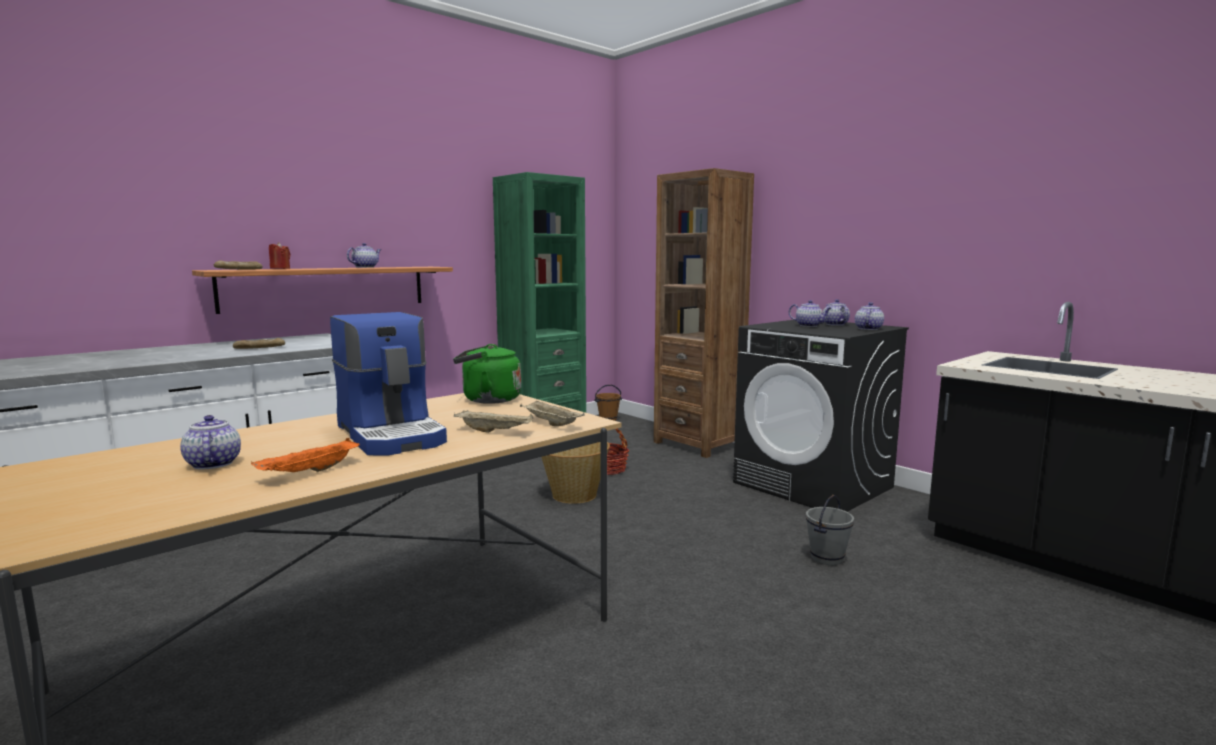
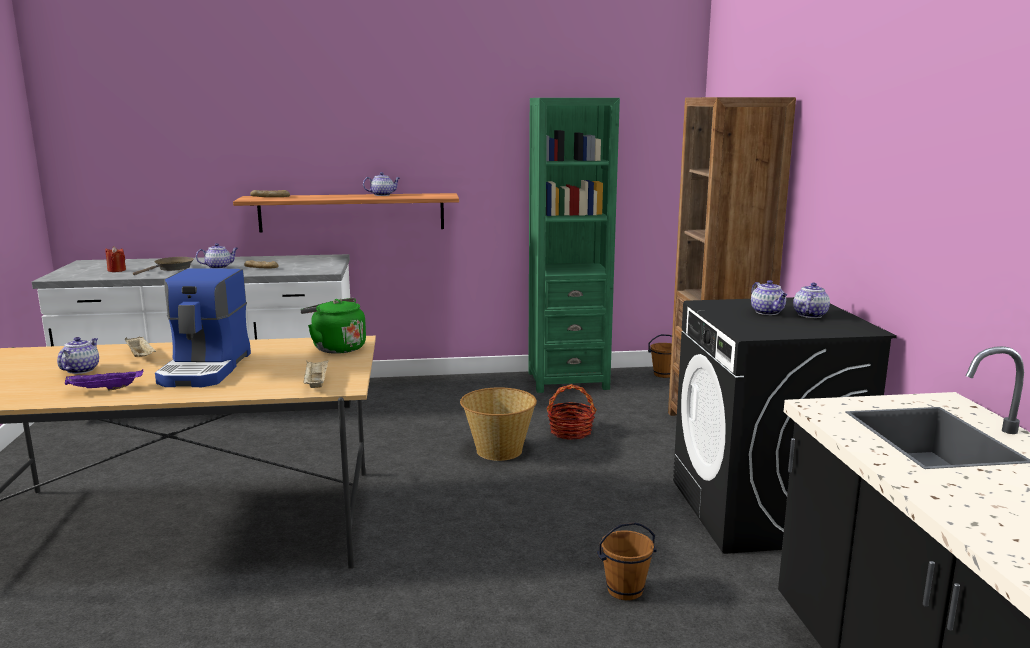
camera: 35 degrees right, 5 degrees up
(128, 358) = (172, 268): none -> brown frying pan
(280, 268) = (307, 196): red candle -> red candle (116, 270)
(309, 472) = (104, 389): orange tray -> purple tray
(495, 431) = (266, 382): beige tray -> beige tray (141, 357)
(827, 558) = (625, 591): grey bucket -> brown bucket
(868, 329) = (822, 330): teapot -> teapot (219, 267)

